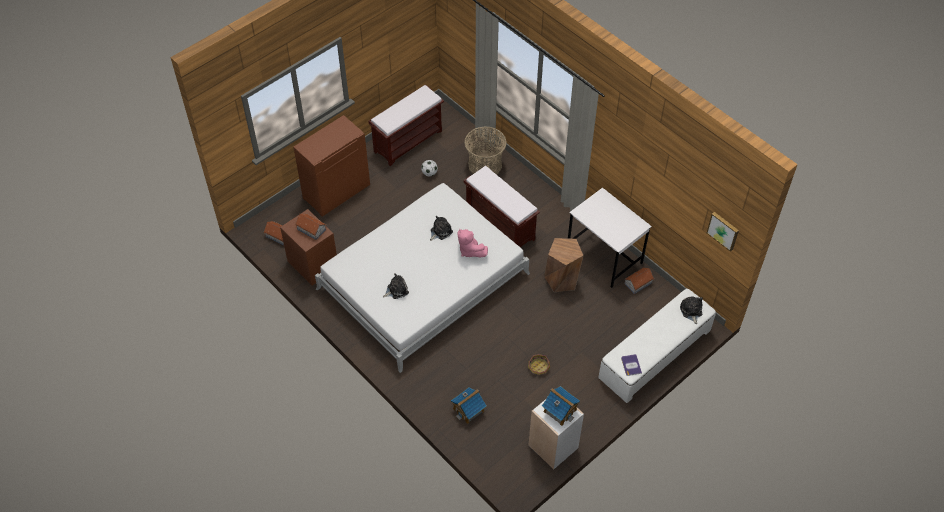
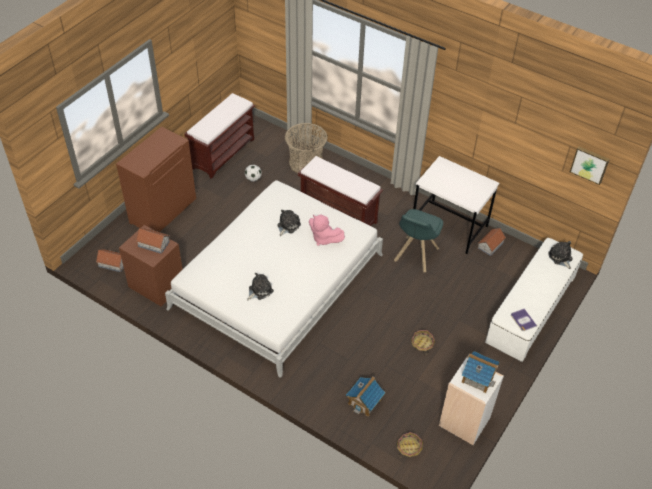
camera: 15 degrees left, 5 degrees down
(495, 459) = (408, 447): none -> basket
(561, 279) = (416, 254): brown stool -> turquoise chair

